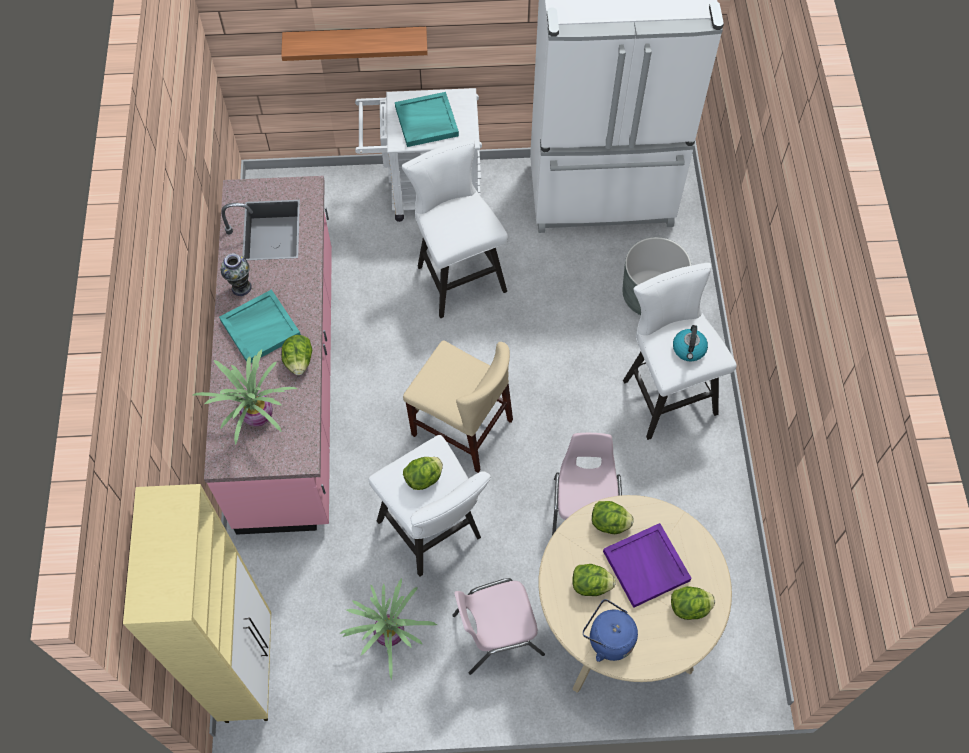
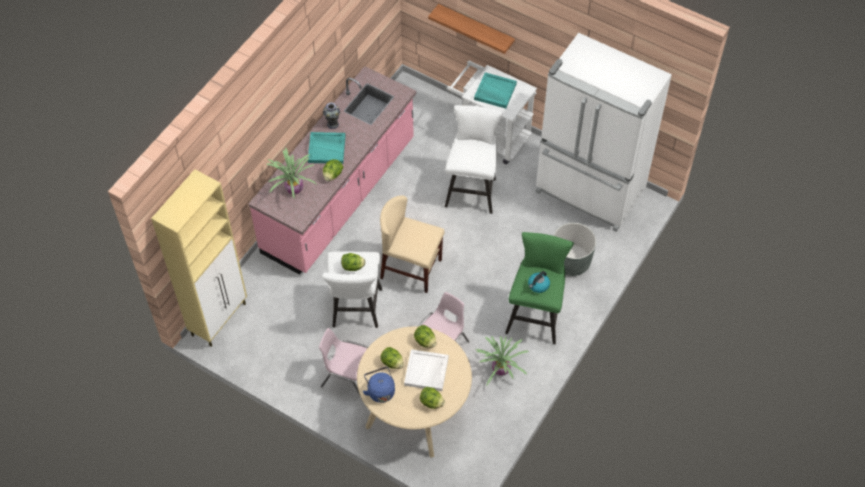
camera: 35 degrees right, 5 degrees down
(389, 635) = (296, 345): potted plant -> potted plant (500, 370)
(462, 427) = (411, 269): beige chair -> beige chair turned 135 degrees clockwise
(647, 566) = (426, 371): purple tray -> white tray
(665, 392) = (535, 315): white stool -> green stool

